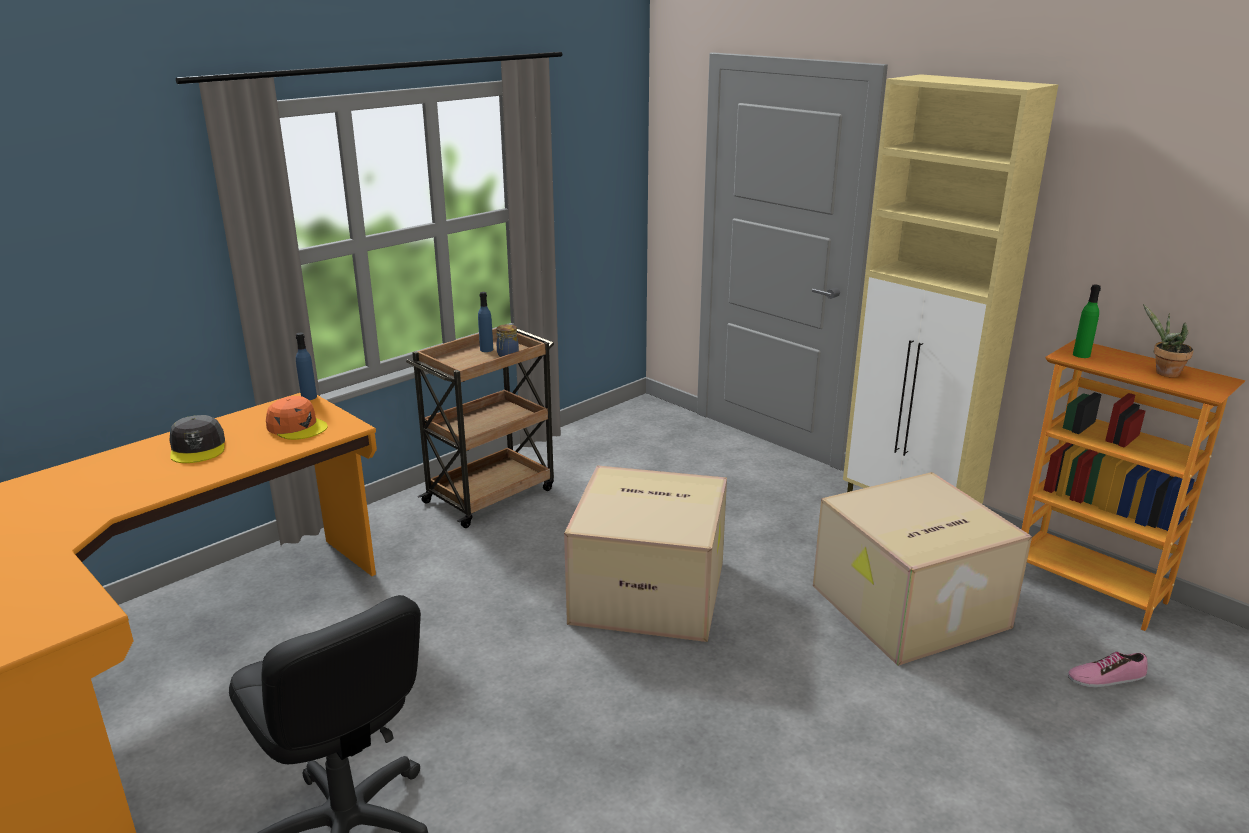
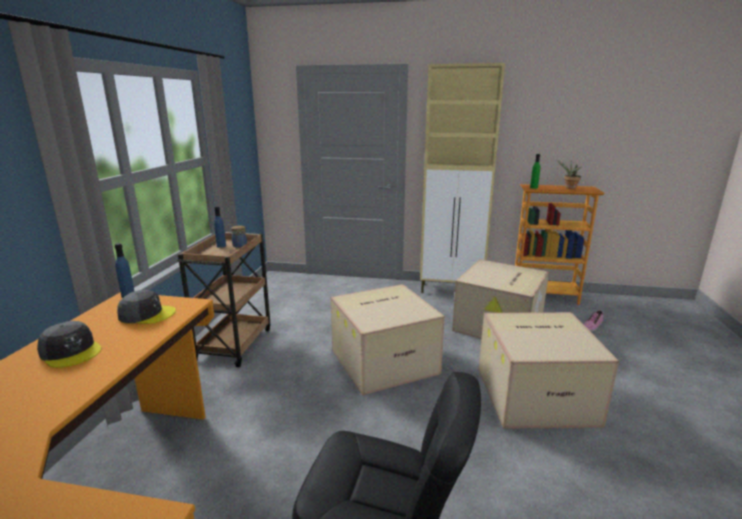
camera: 35 degrees left, 5 degrees down
(297, 427) = (147, 314): orange cap -> grey cap
(814, 734) = (536, 395): none -> cardboard box

